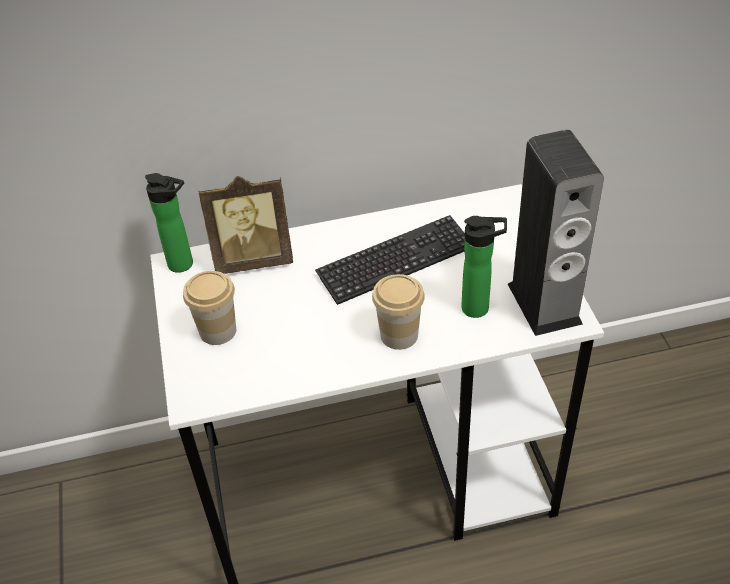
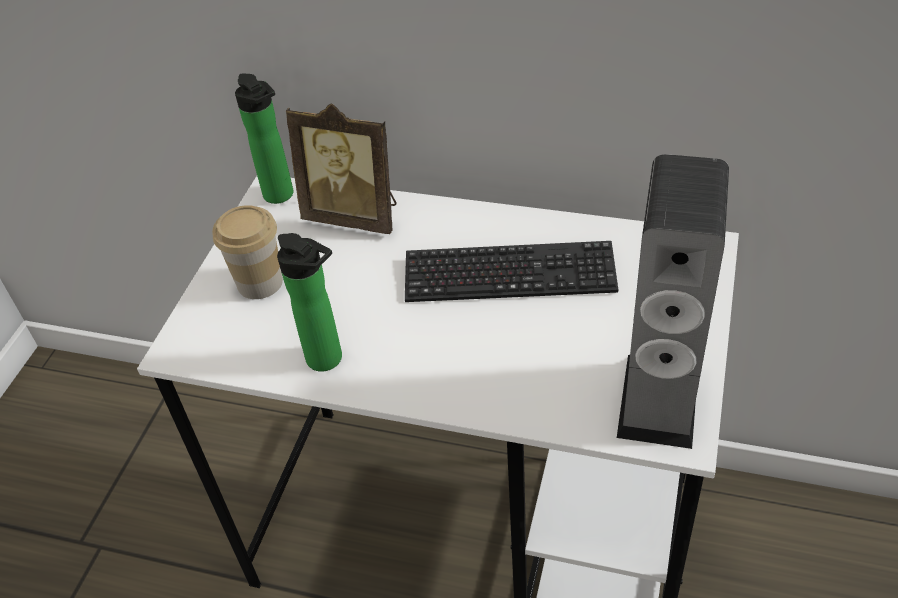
camera: 30 degrees right, 0 degrees up
(399, 335) = (449, 367): cup -> none
(479, 308) = (570, 373): bottle -> bottle (329, 360)

